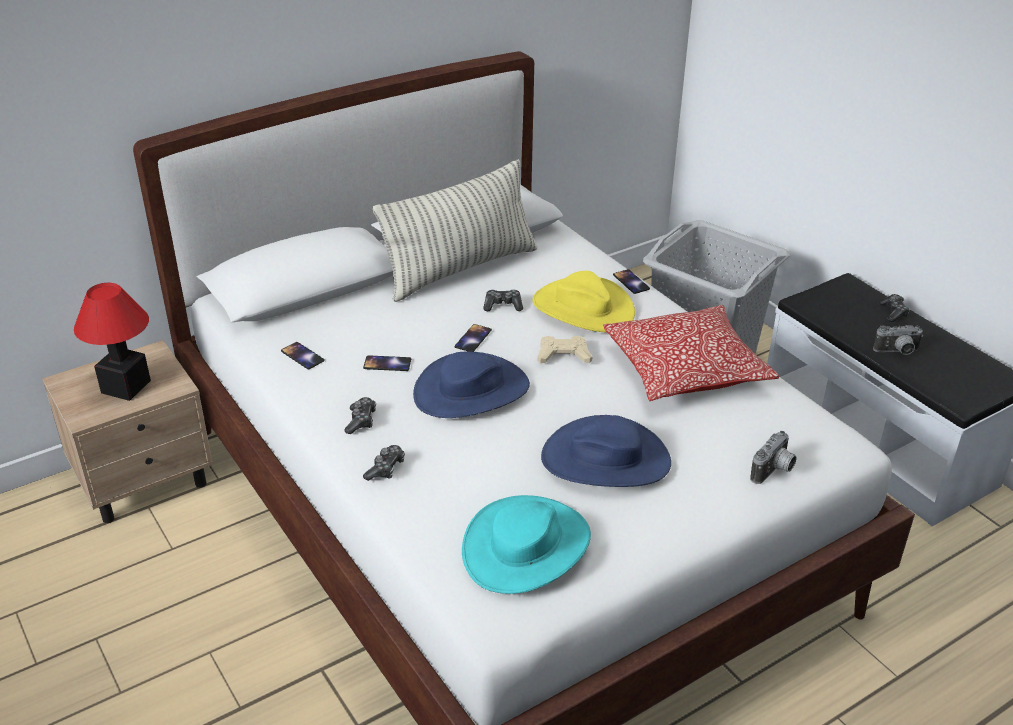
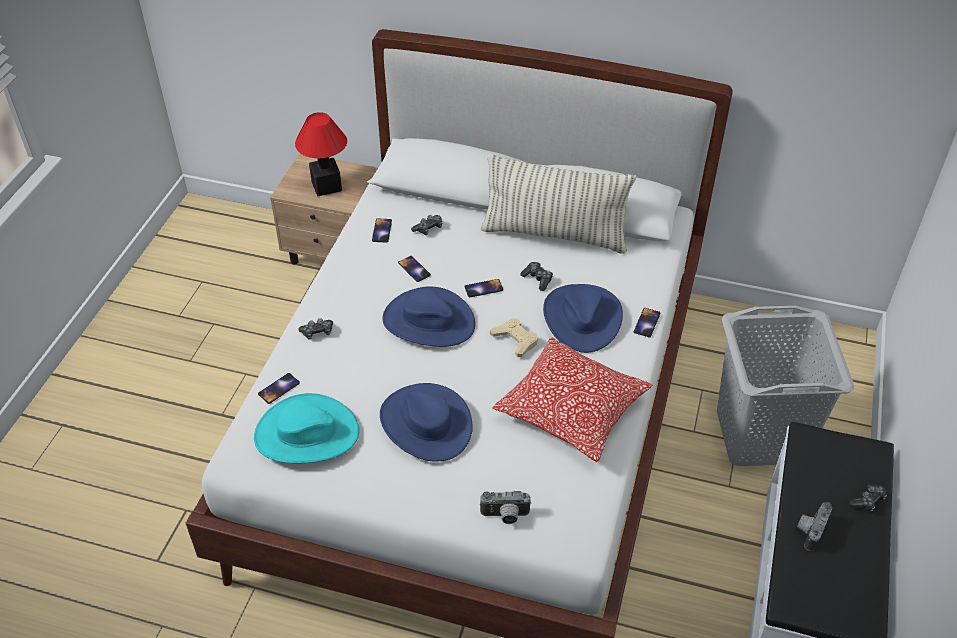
camera: 50 degrees right, 10 degrees up
(361, 421) = (349, 294): game controller -> game controller (428, 228)
(432, 537) = (279, 388): none -> phone
(582, 308) = (582, 318): yellow hat -> blue hat
(897, 352) = (809, 530): camera -> camera turned 75 degrees clockwise

